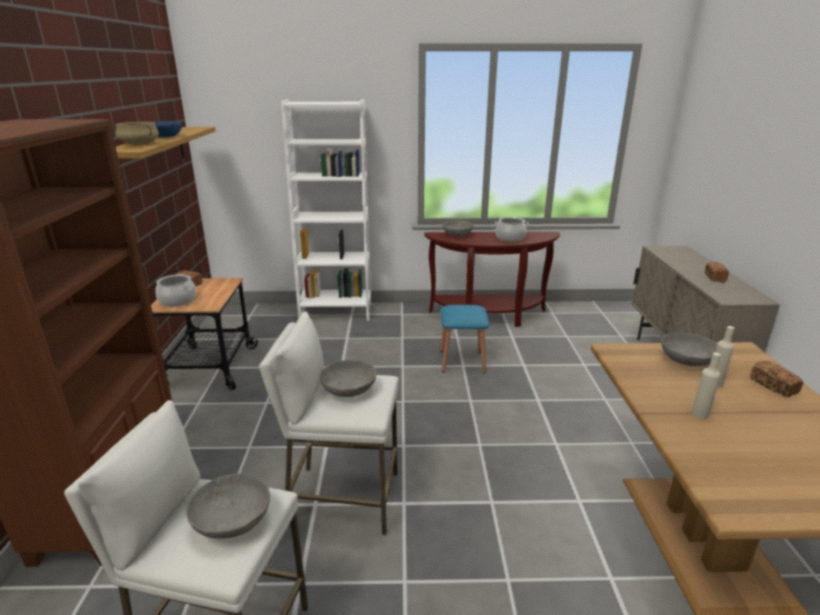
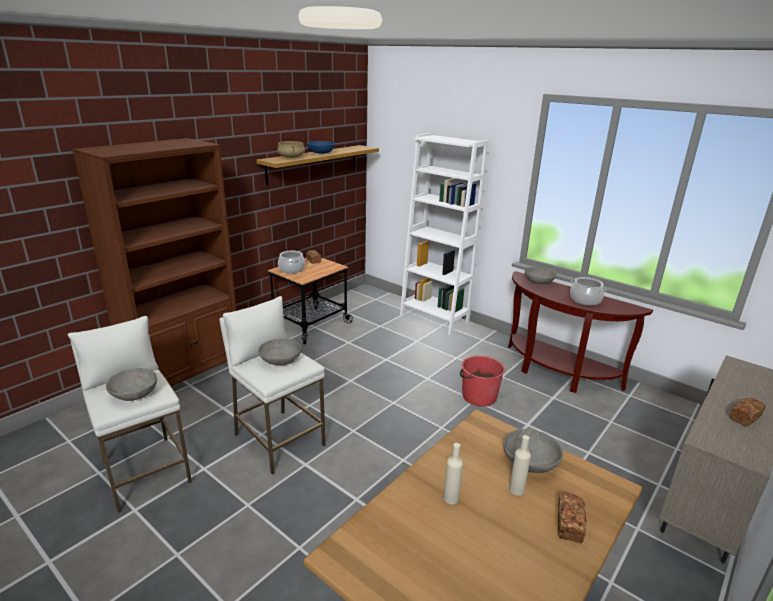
camera: 40 degrees right, 0 degrees up
(462, 361) = (478, 396): blue stool -> red bucket

